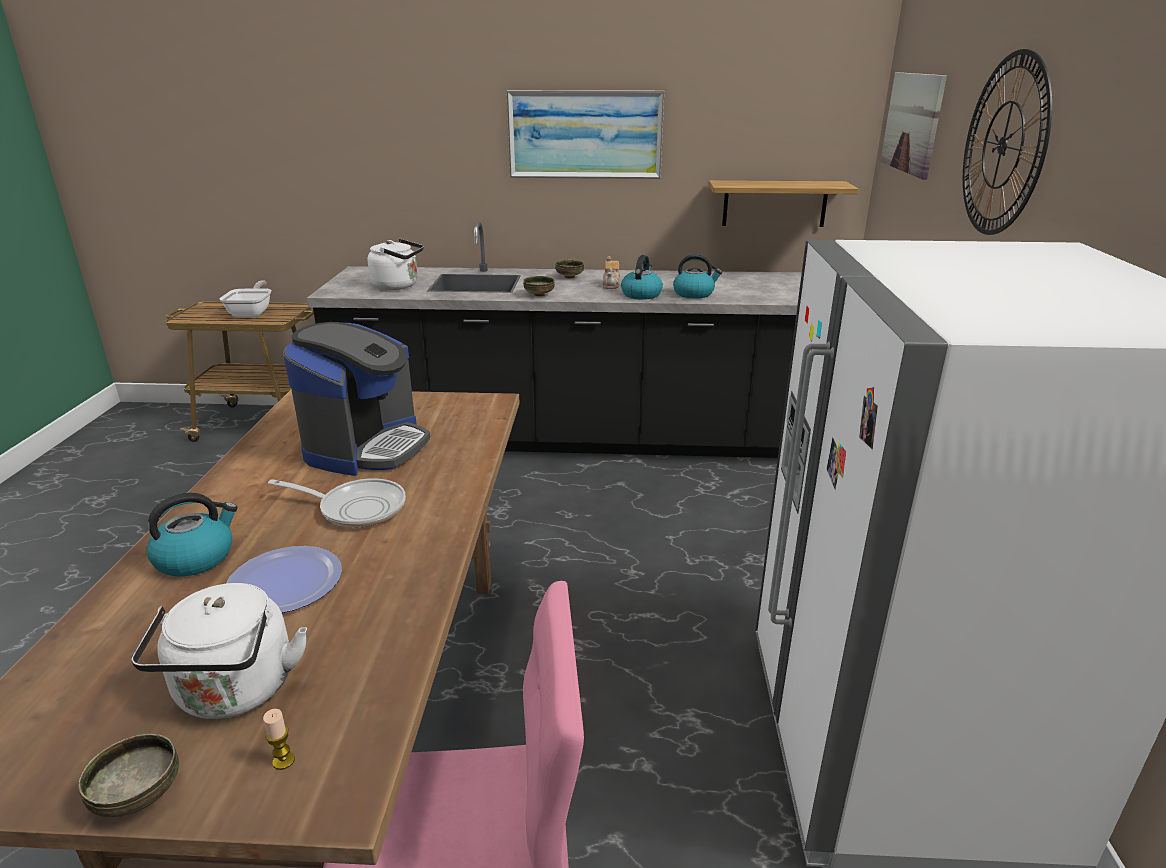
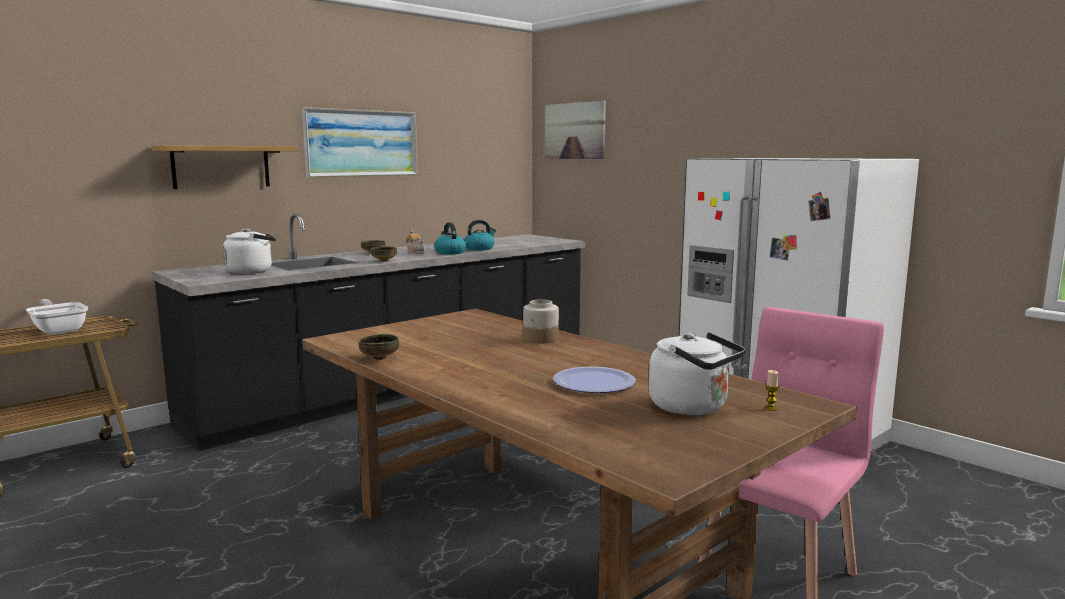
camera: 45 degrees left, 15 degrees down
(138, 797) = (757, 436): bowl -> bowl (380, 358)
(196, 557) = (514, 394): kettle -> none
(356, 508) = (538, 357): frying pan -> none
(366, 447) = (459, 342): coffee machine -> none
(435, 477) = (541, 339): none -> jar
(774, 203) = (484, 190): shelf -> shelf (221, 167)
(1003, 145) = (677, 128): wall clock -> none

